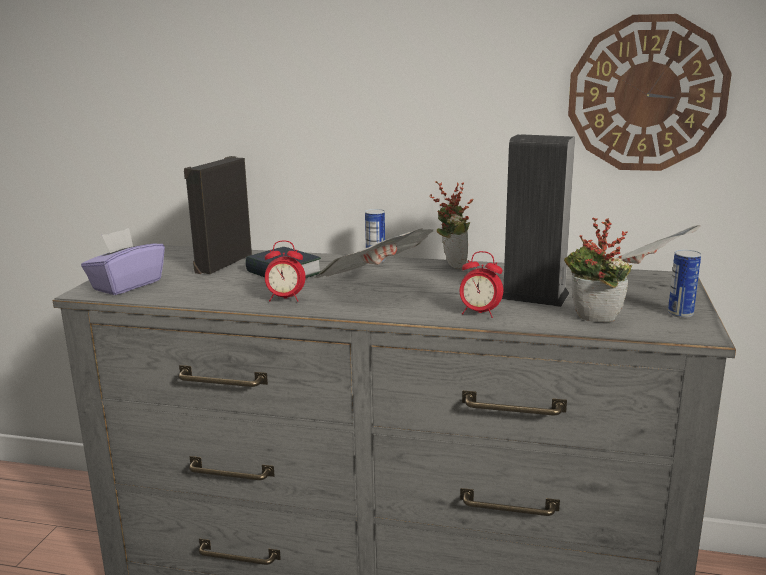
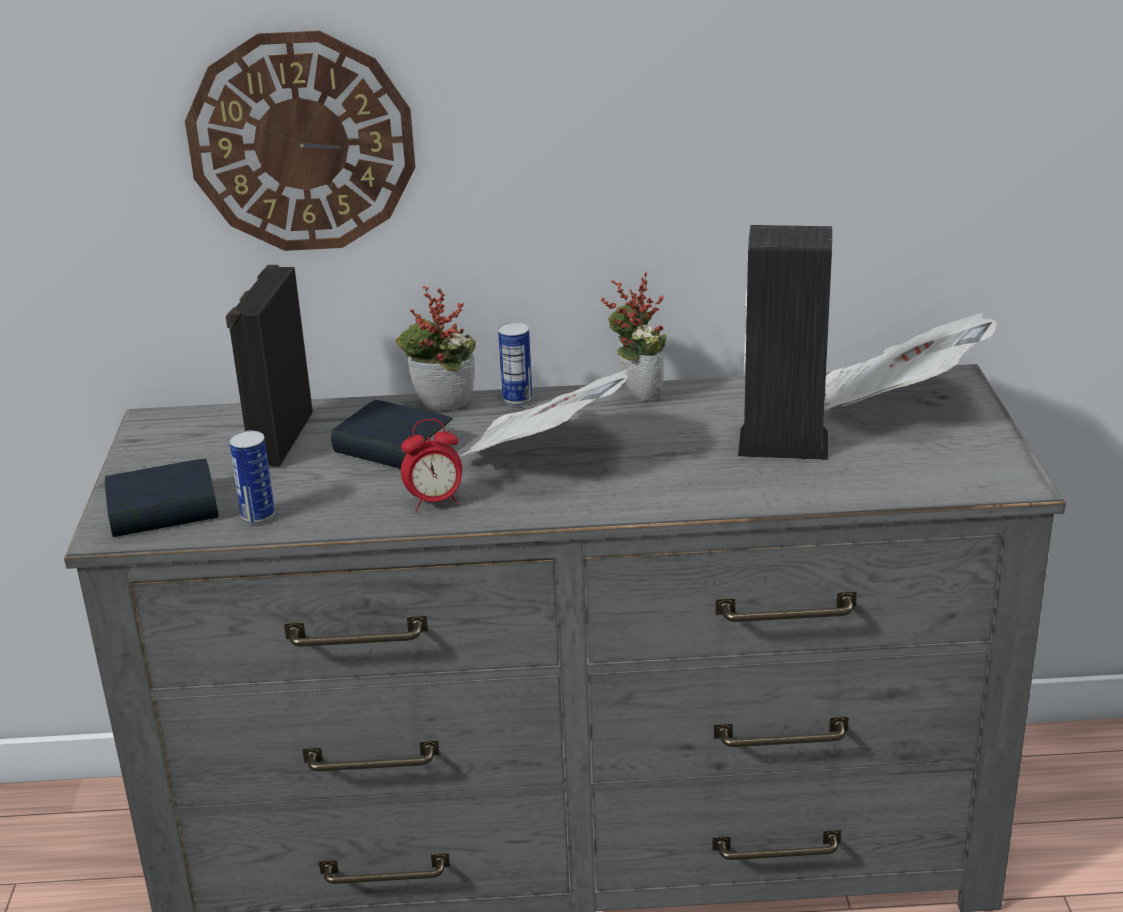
camera: 15 degrees left, 10 degrees up
(127, 285) = (163, 510): purple tissue box -> book
(479, 313) = (726, 489): alarm clock -> none
(593, 321) = (880, 480): potted plant -> potted plant (441, 409)
(646, 94) = (902, 124): wall clock -> wall clock (301, 142)
(680, 314) = (983, 450): can -> can (258, 516)

